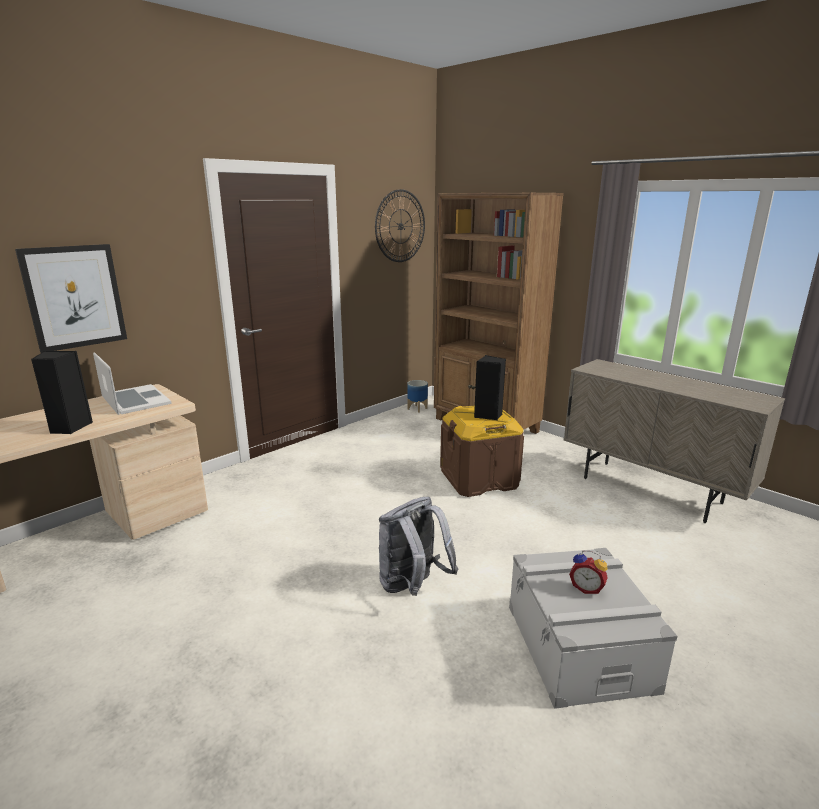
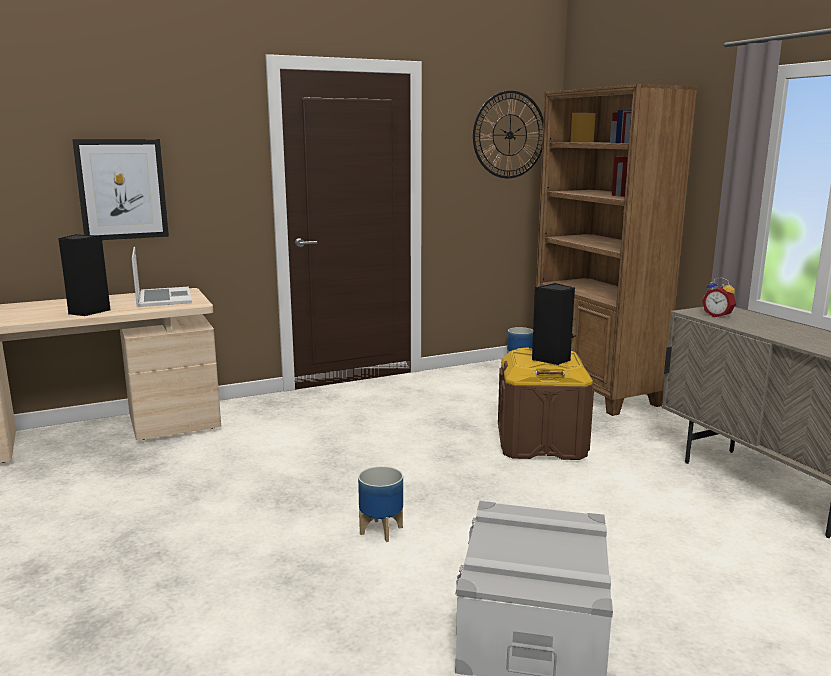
camera: 20 degrees right, 5 degrees down
(412, 587) = (381, 531): grey backpack -> planter
(587, 588) = (539, 545): alarm clock -> alarm clock (718, 316)

